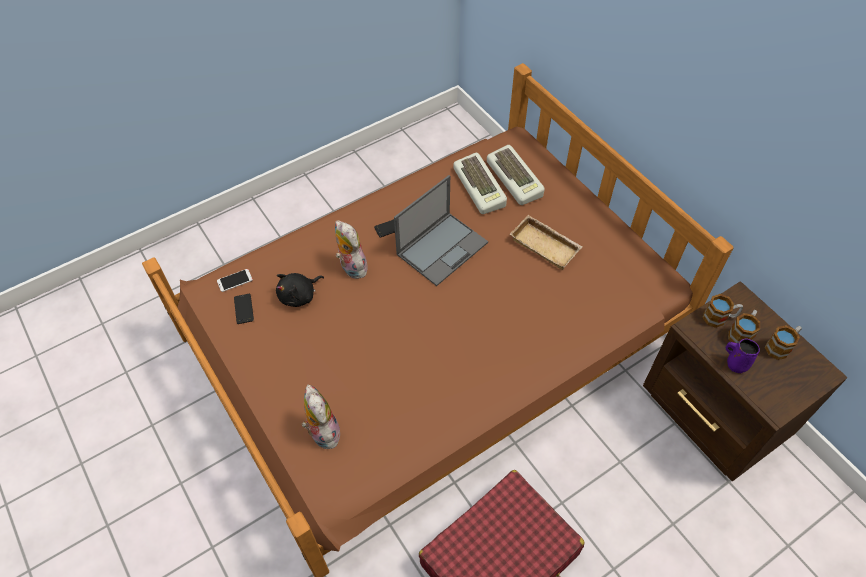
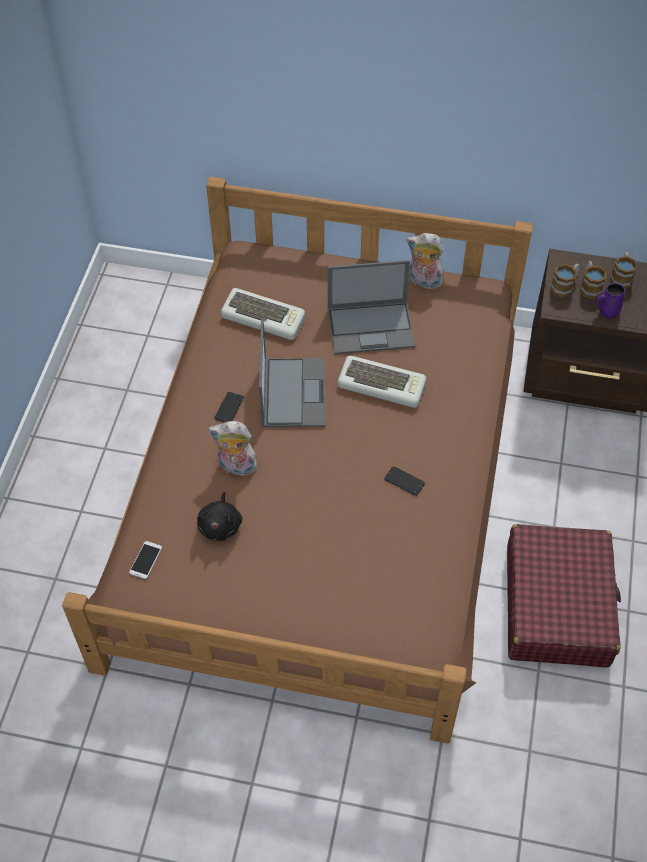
camera: 45 degrees left, 0 degrees up
(243, 309) = (185, 575): phone -> phone (404, 481)
(322, 432) = (372, 609): plush toy -> plush toy (423, 281)
(516, 179) = (285, 289): keyboard -> keyboard (383, 385)
(546, 245) = (371, 327): beige tray -> laptop

